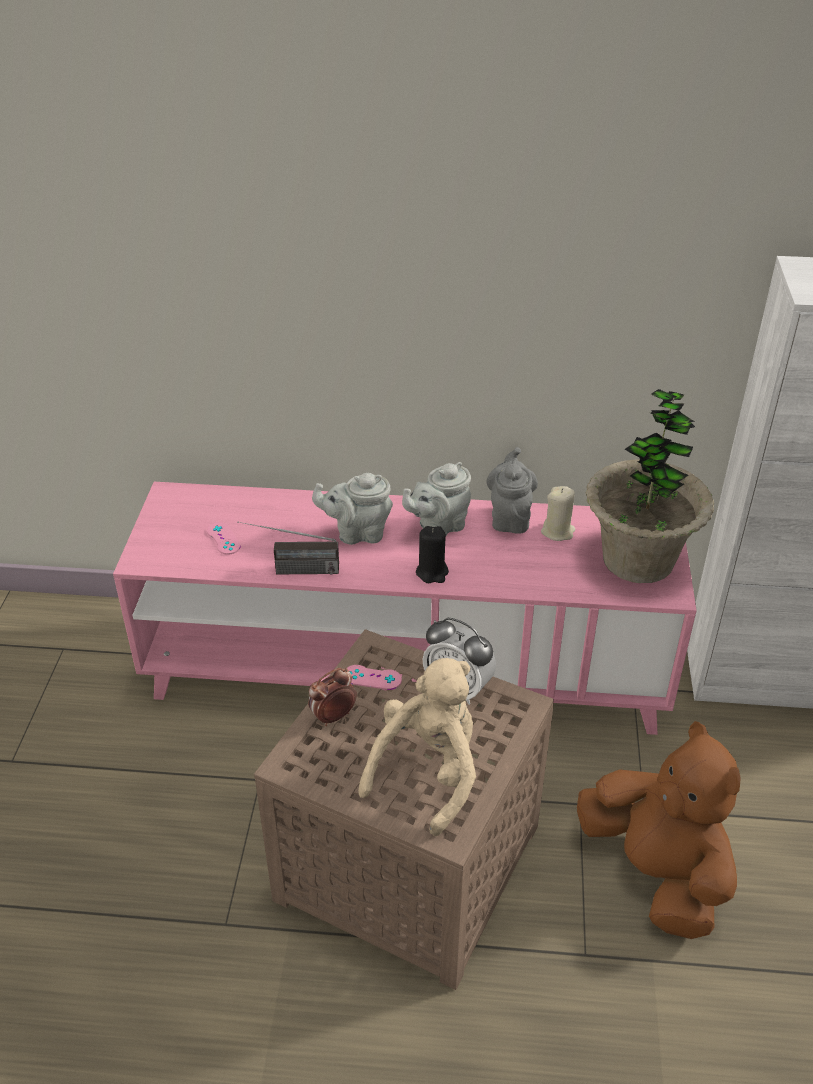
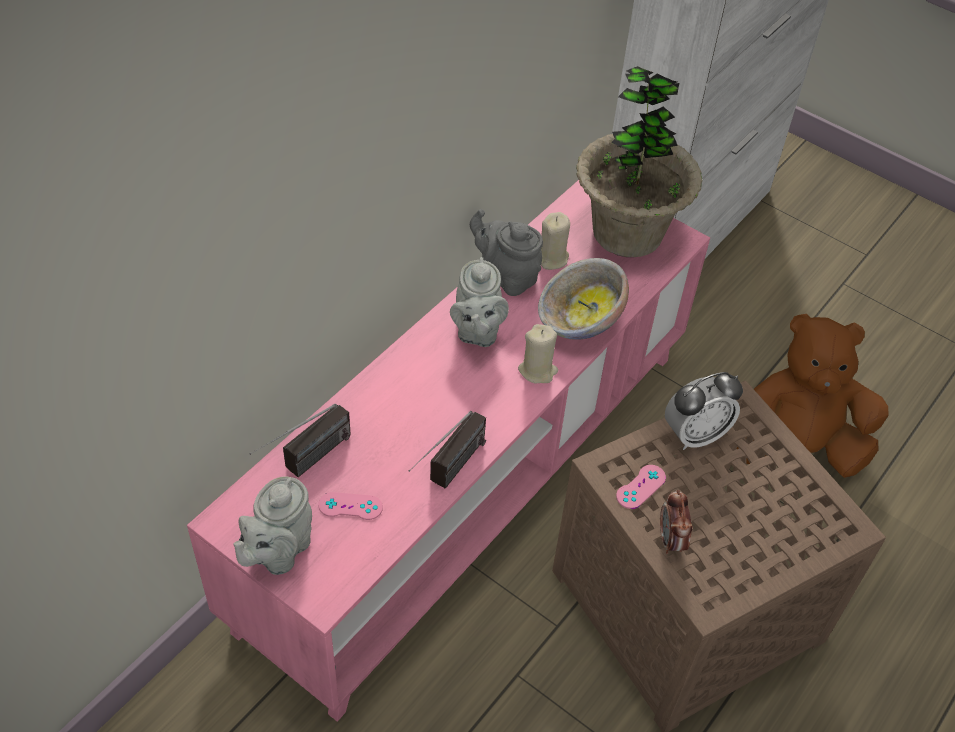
camera: 60 degrees left, 10 degrees up
(242, 504) = (305, 464): none -> radio
(358, 533) = (435, 394): grey teapot -> grey teapot (278, 552)
(428, 772) = (777, 507): beige plush toy -> none
(432, 572) = (537, 370): black candle -> beige candle
(506, 573) = (579, 322): none -> bowl

